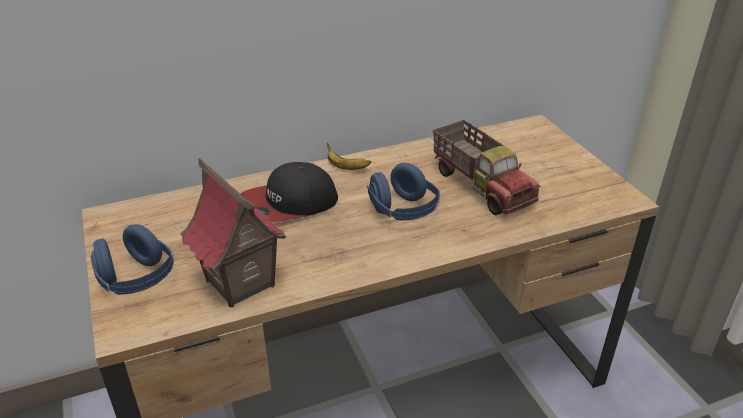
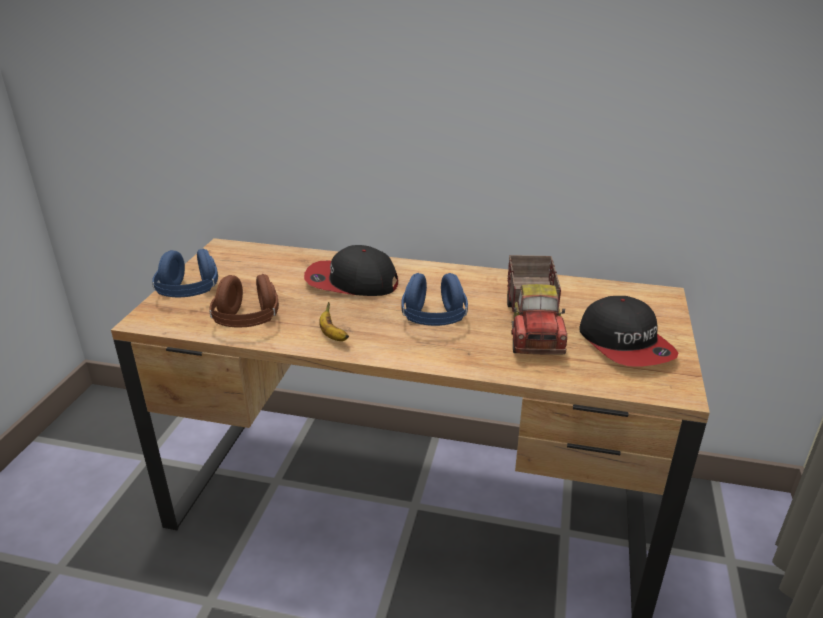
camera: 35 degrees right, 5 degrees down
(239, 283) = (247, 322): toy house -> brown headphones
(346, 167) = (430, 272): banana -> banana (332, 335)
(557, 175) = (625, 344): none -> cap

